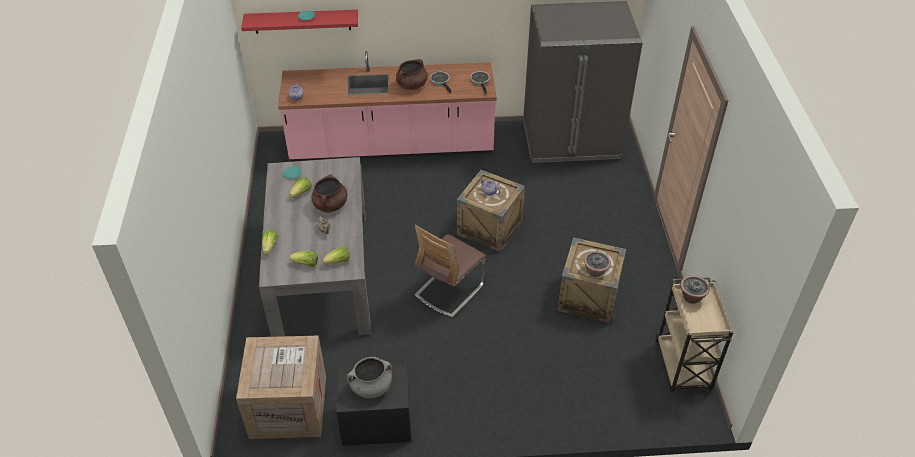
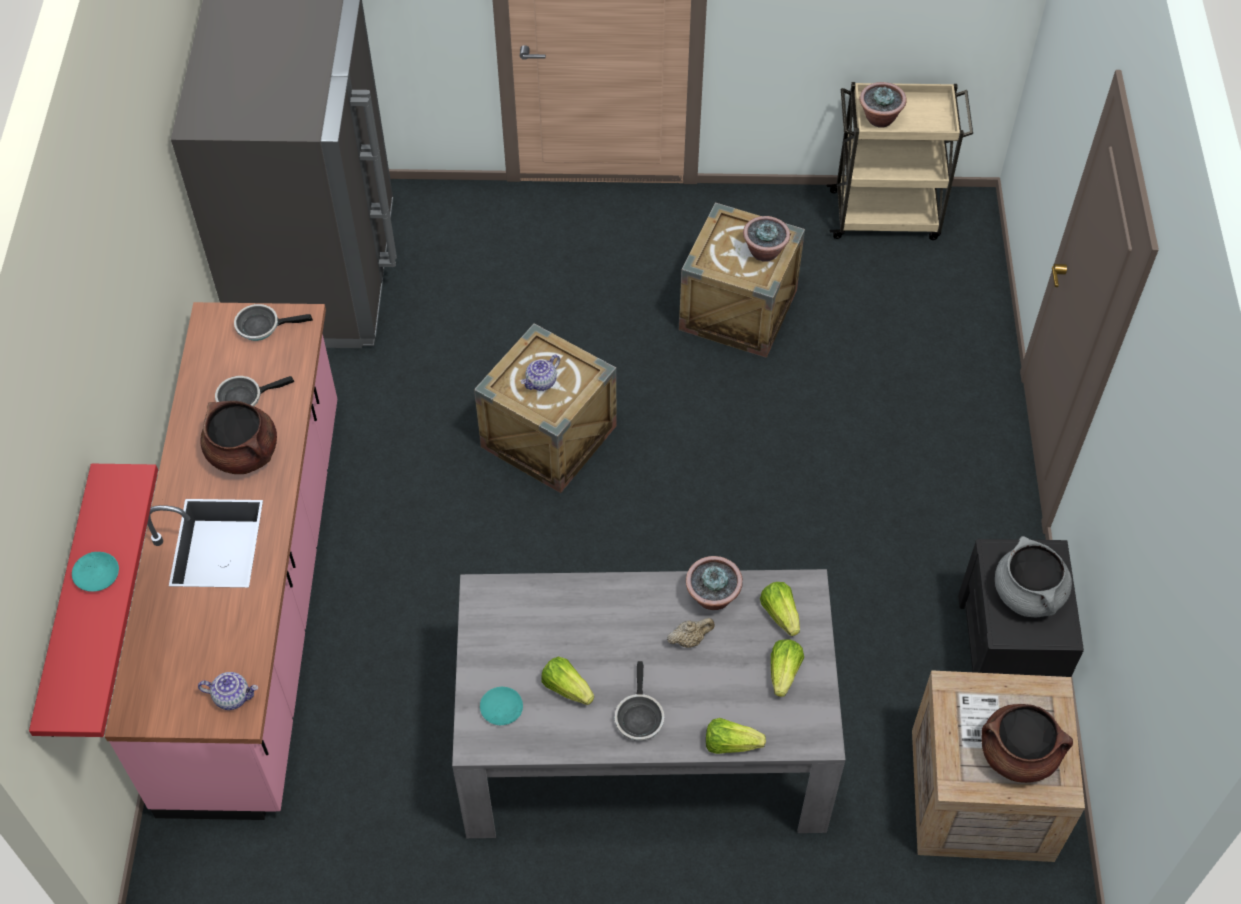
camera: 85 degrees left, 10 degrees up
(286, 216) = (638, 716): none -> frying pan
(330, 205) = (612, 629): brown cooking pot -> brown cooking pot (1018, 754)
(347, 237) = (712, 597): none -> potted plant
(449, 290) = (708, 515): chair -> none

